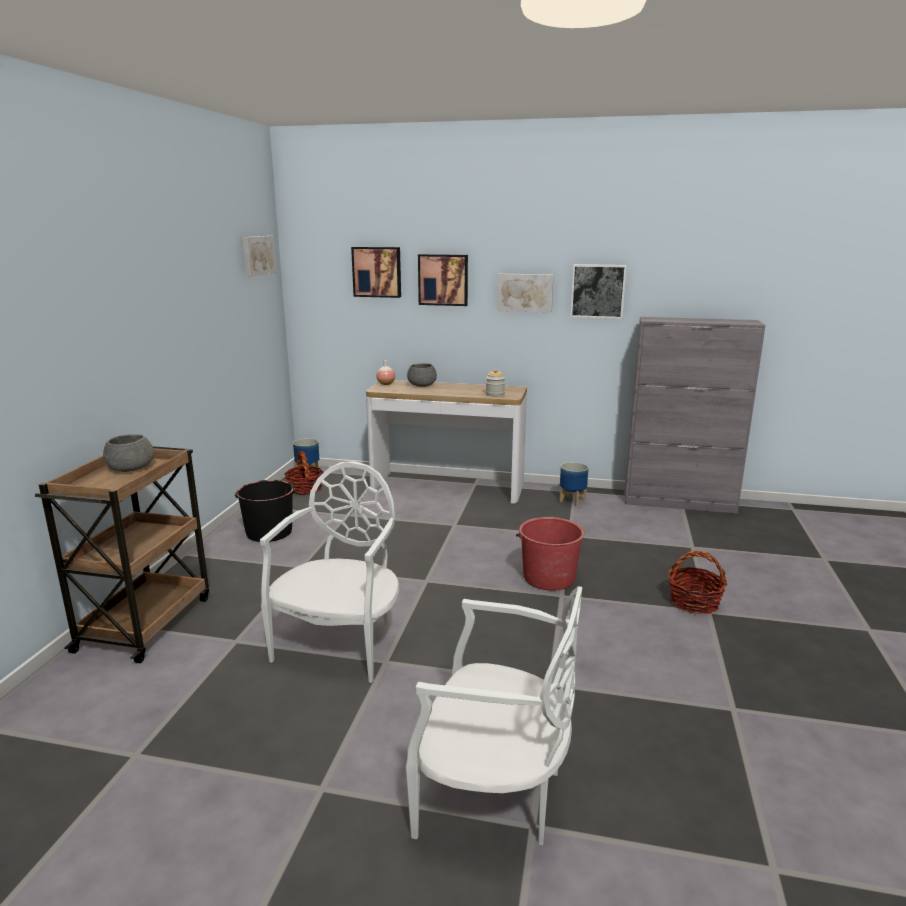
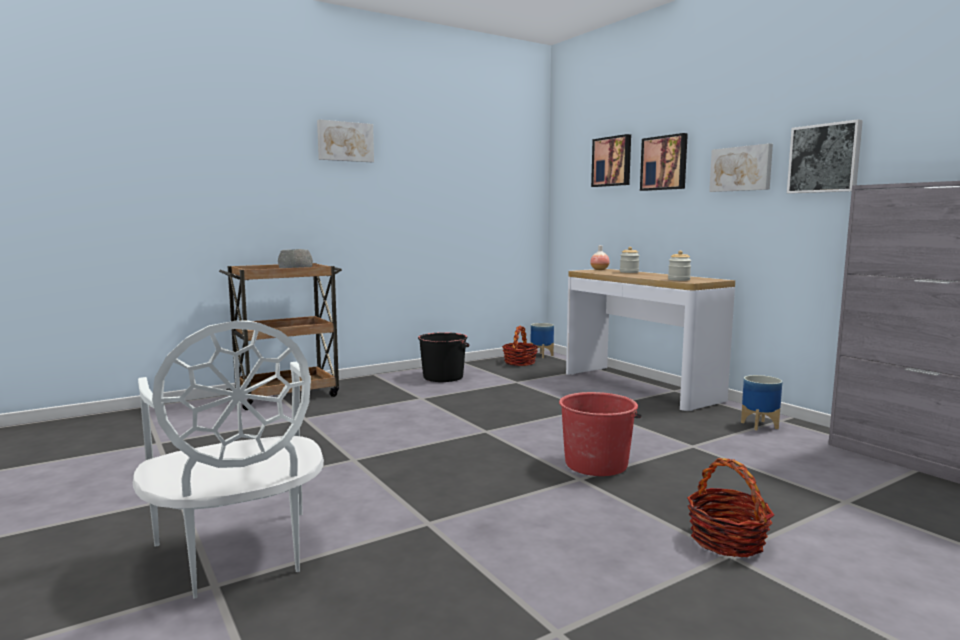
camera: 45 degrees right, 10 degrees down
(257, 255) = (514, 150): picture -> picture (345, 141)
(341, 644) = (350, 441): white chair -> none
(422, 385) = (629, 272): grey bowl -> jar

